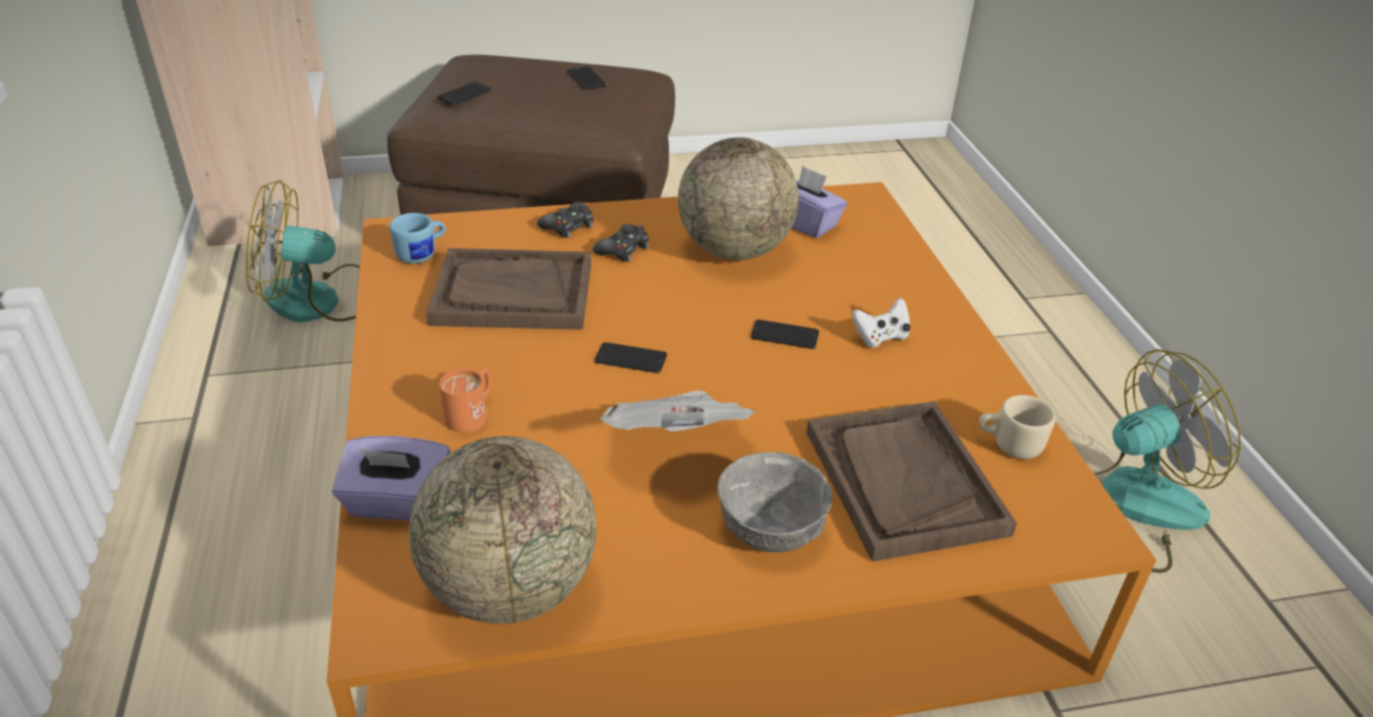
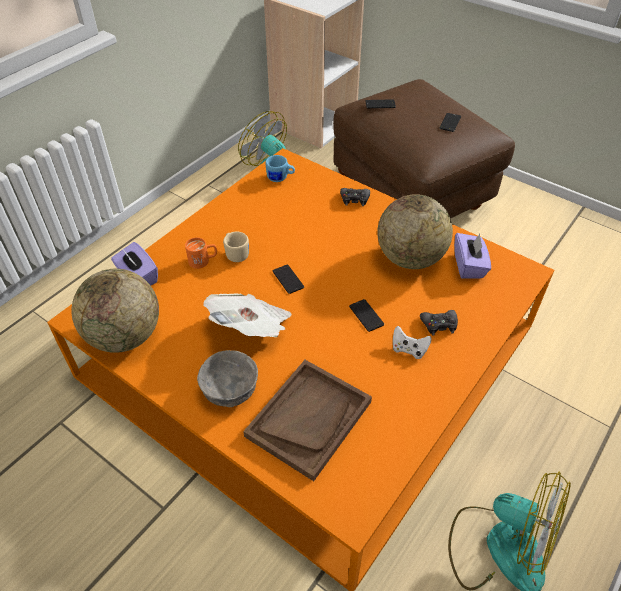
camera: 50 degrees right, 10 degrees up
(512, 293) = (287, 218): brown tray -> none
(623, 249) = (361, 225): black game controller -> black game controller (439, 325)
(1009, 445) = (382, 445): beige mug -> beige mug (236, 253)

